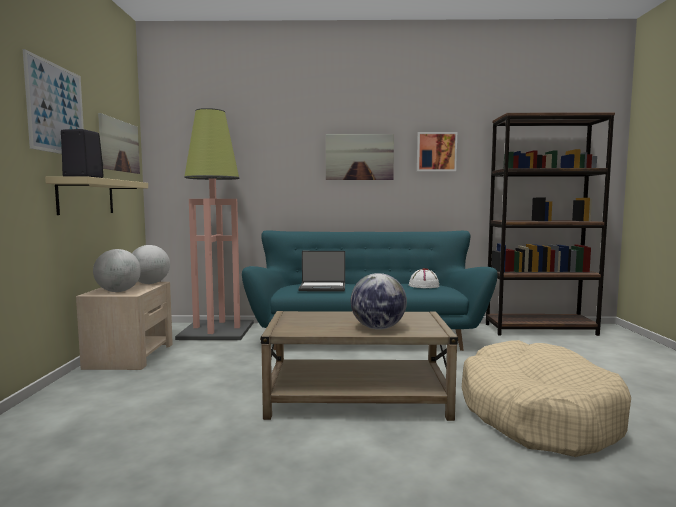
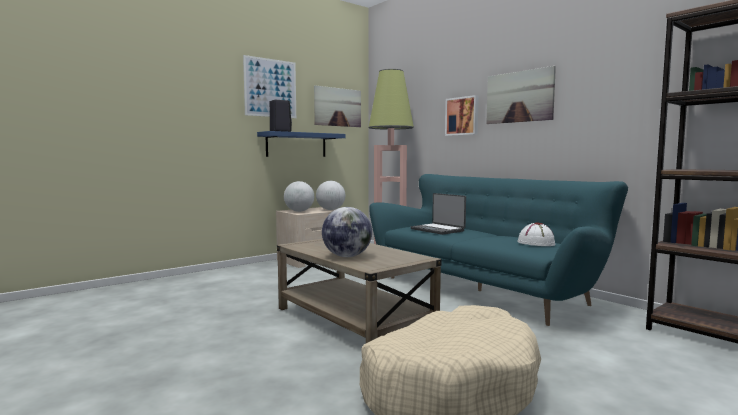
camera: 50 degrees right, 0 degrees up
(86, 197) = (296, 145): beige shelf -> blue shelf
(436, 152) = (606, 80): picture -> picture (462, 116)

